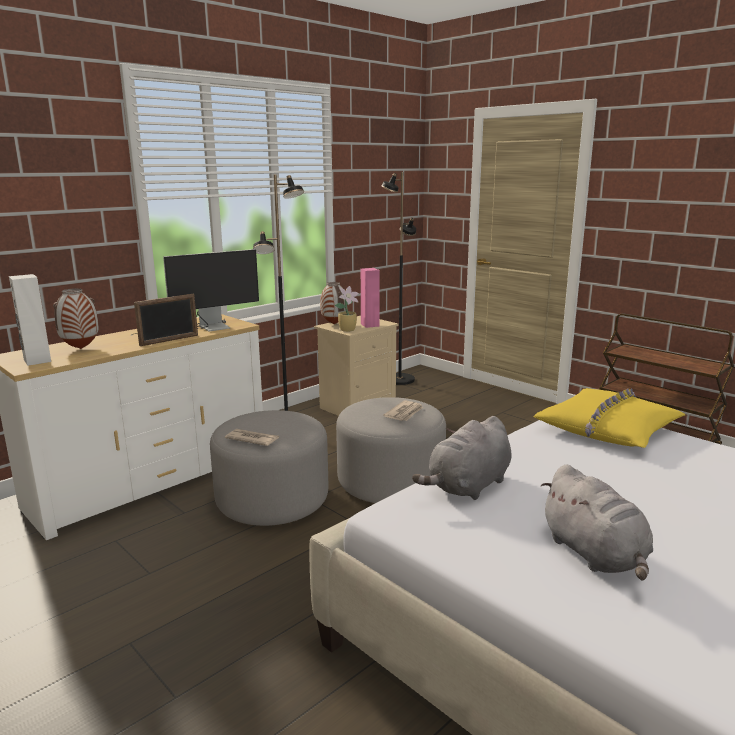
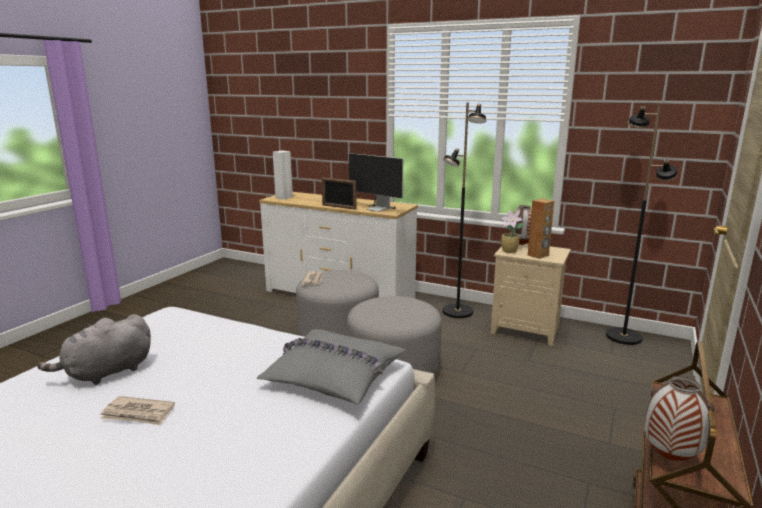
camera: 70 degrees right, 0 degrees up
(80, 349) = (309, 198): vase -> vase (669, 458)
(370, 325) = (538, 255): pink speaker -> brown speaker
(404, 413) = (394, 314): newspaper -> newspaper (138, 414)
(468, 486) = (203, 328): grey plush toy -> none
(608, 429) = (333, 376): yellow pillow -> grey pillow

